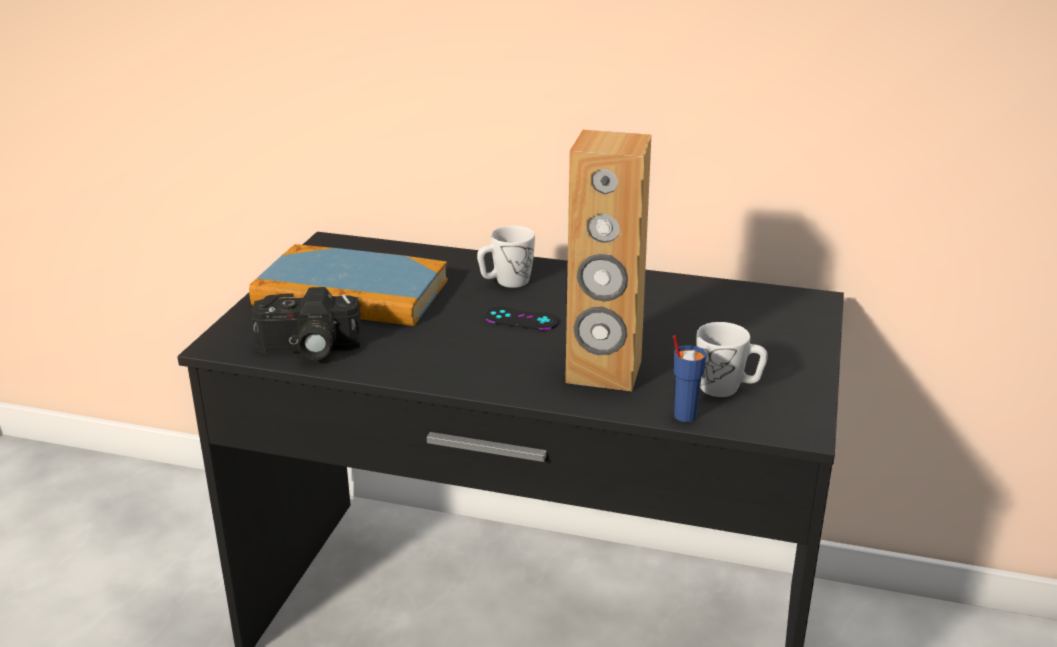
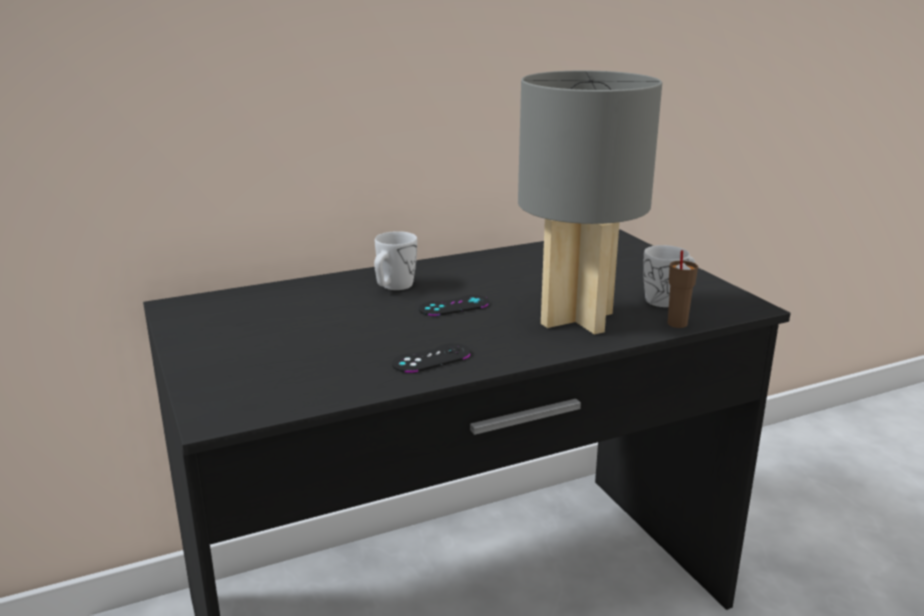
camera: 40 degrees left, 5 degrees down
(308, 350) = (316, 388): camera -> none
(351, 293) = (273, 334): book -> none
(421, 360) = (431, 358): none -> black game controller
(603, 372) = (577, 318): brown speaker -> grey table lamp
(684, 415) = (676, 324): blue cup -> brown cup

